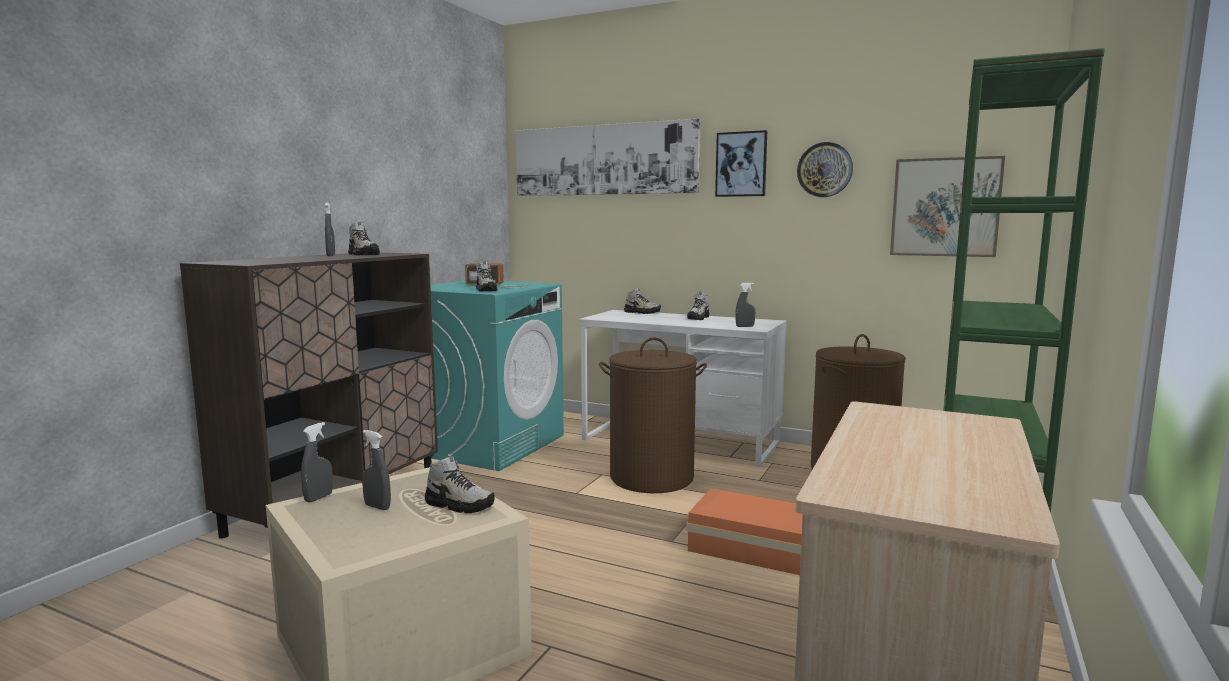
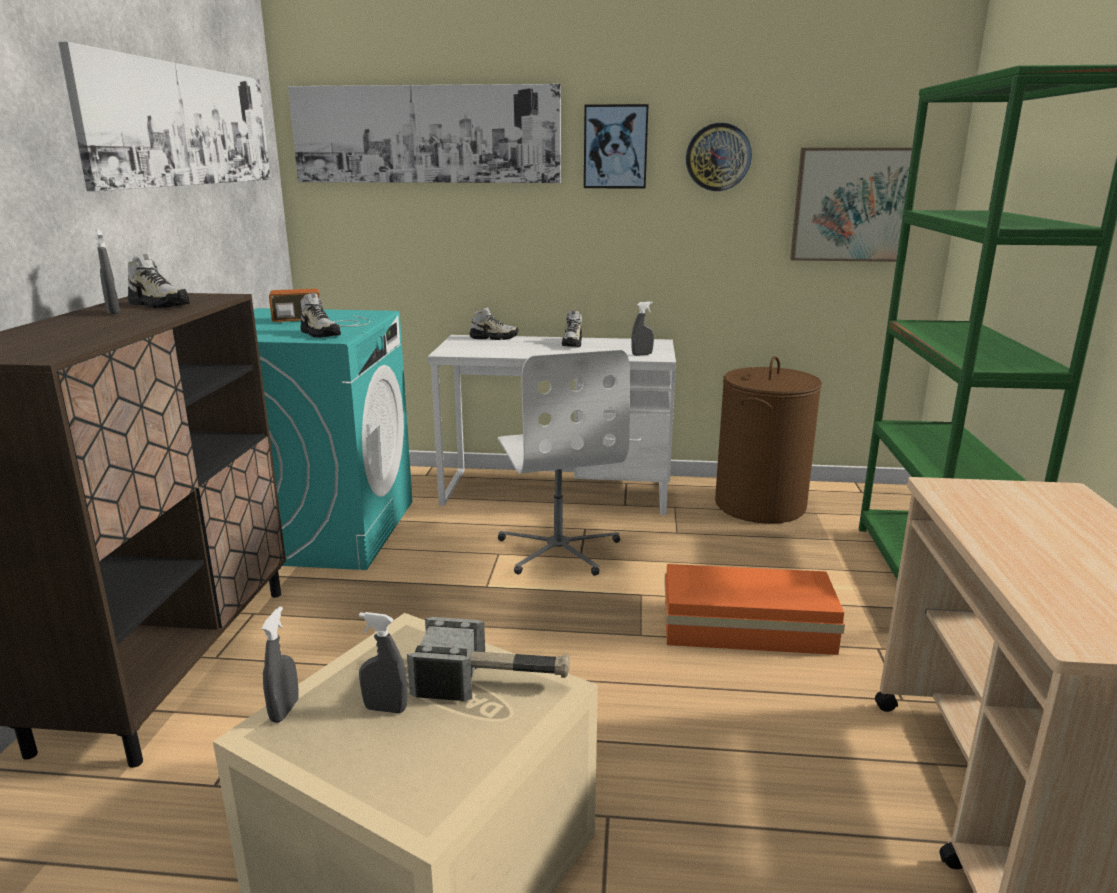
camera: 20 degrees left, 10 degrees up
(424, 151) = (183, 125): none -> picture
(459, 505) = (493, 681): shoe -> hammer
(651, 478) = (559, 549): brown laundry basket -> white office chair

